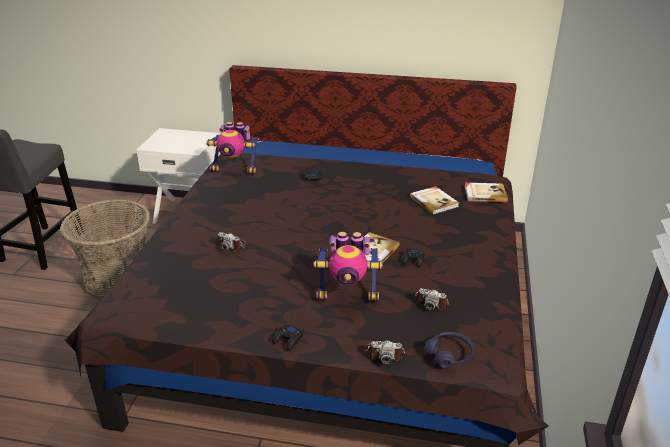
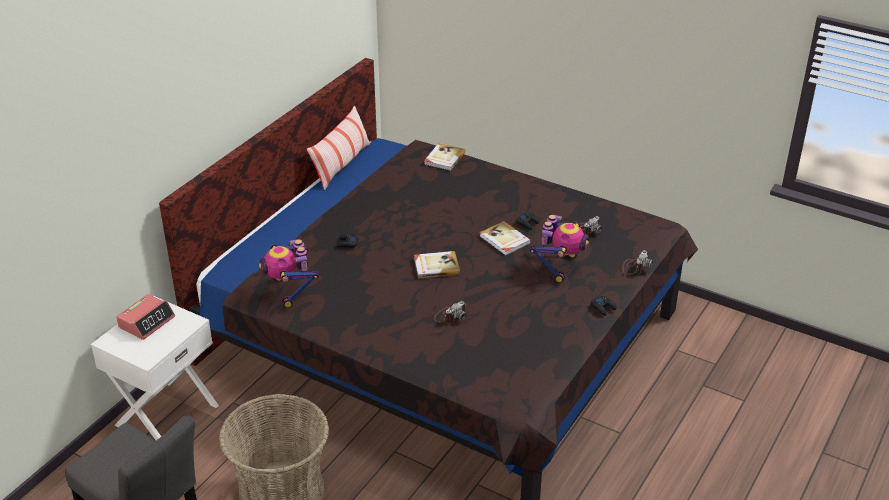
camera: 70 degrees left, 5 degrees up
(188, 137) = (147, 322): none -> alarm clock
(235, 169) = (290, 291): toy robot -> toy robot turned 135 degrees clockwise
(428, 154) = (341, 165): none -> pillow
(434, 201) = (441, 187): book -> book (436, 266)
(449, 355) = (647, 240): purple headphones -> none

